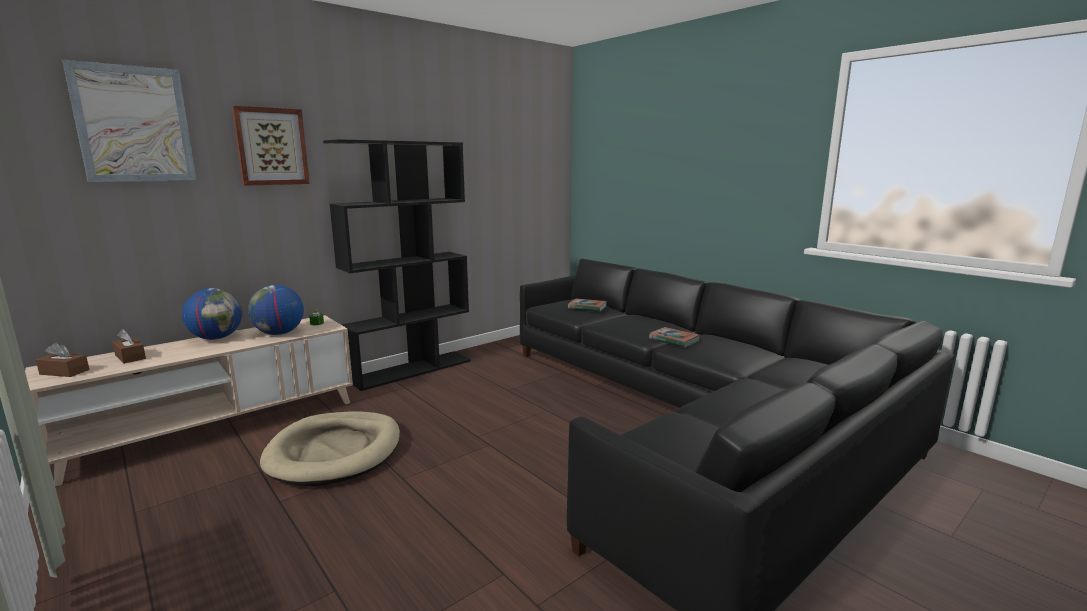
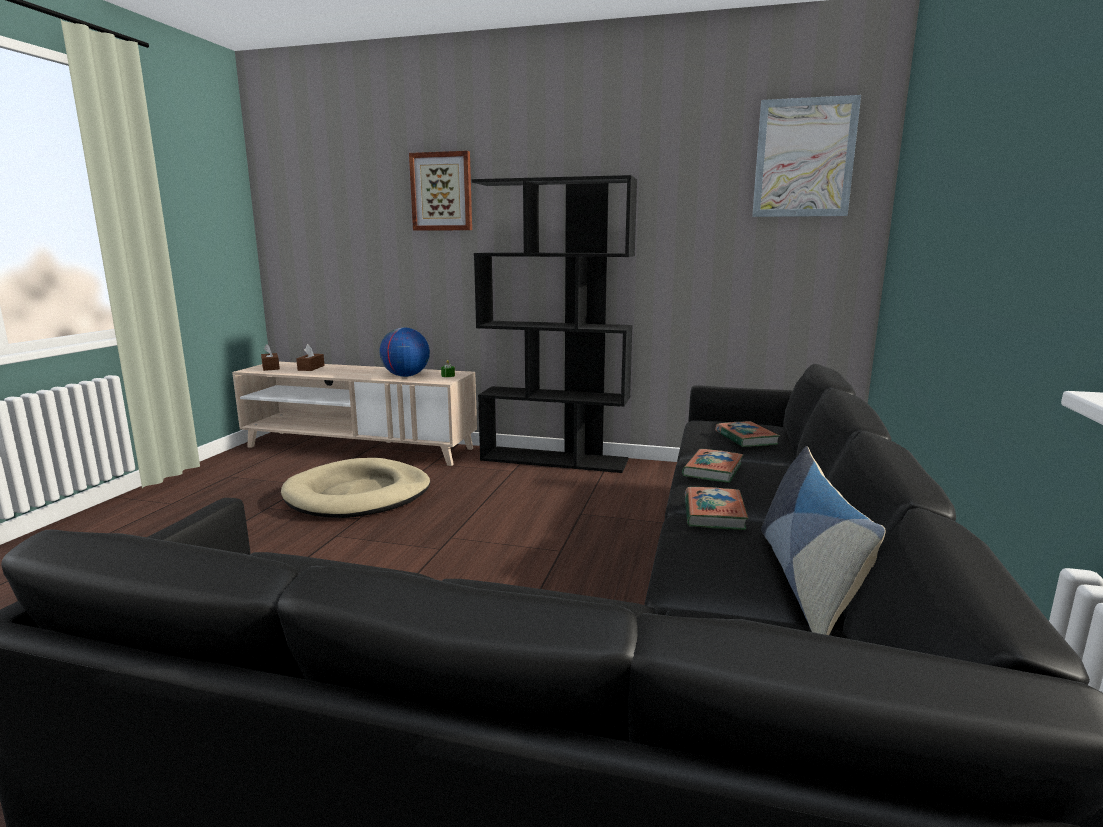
camera: 55 degrees right, 0 degrees up
(134, 124) = (343, 176): picture -> picture (804, 158)
(216, 338) = (373, 369): globe -> none
(622, 325) = (713, 470): none -> book
(752, 348) = (806, 580): none -> pillow

